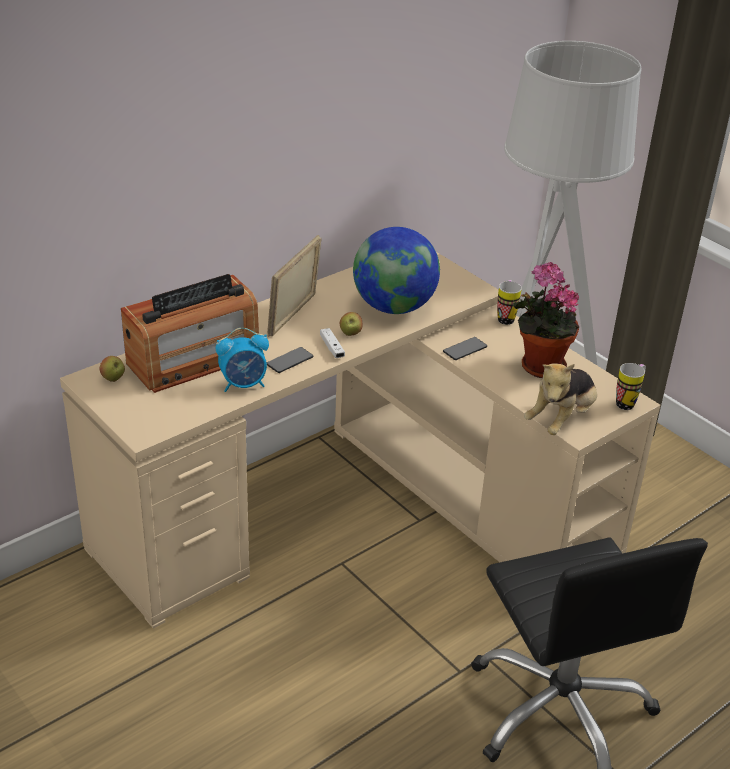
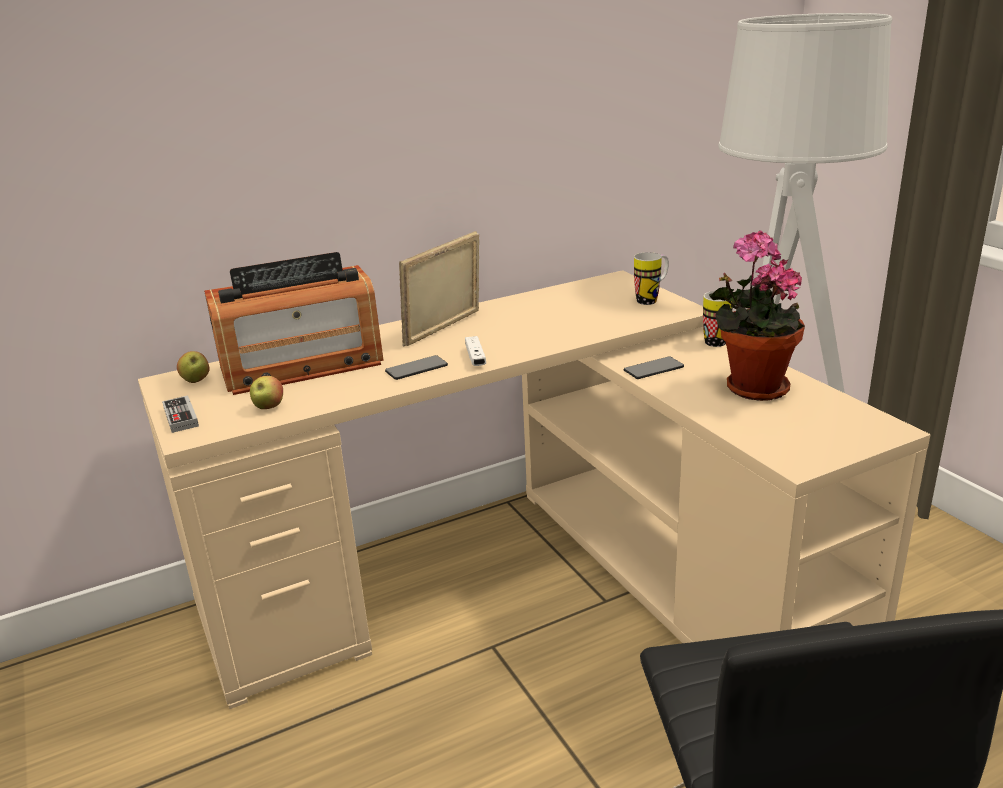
camera: 15 degrees right, 10 degrees down
(125, 417) = (181, 417): none -> game controller
(244, 384) = (346, 390): alarm clock -> none
(350, 333) = (505, 345): apple -> apple (268, 407)
(394, 307) = (570, 323): globe -> none
(561, 419) = (774, 445): plush toy -> none
(628, 402) = (879, 429): mug -> mug (651, 300)

